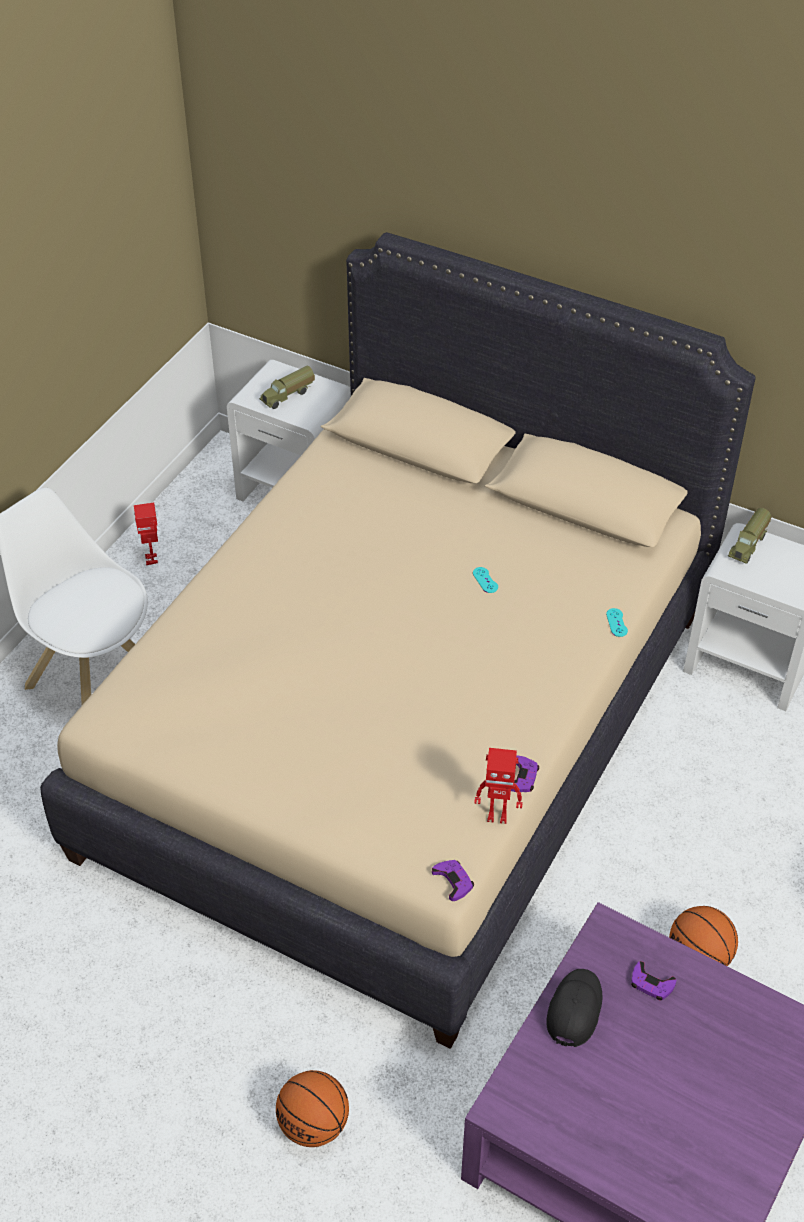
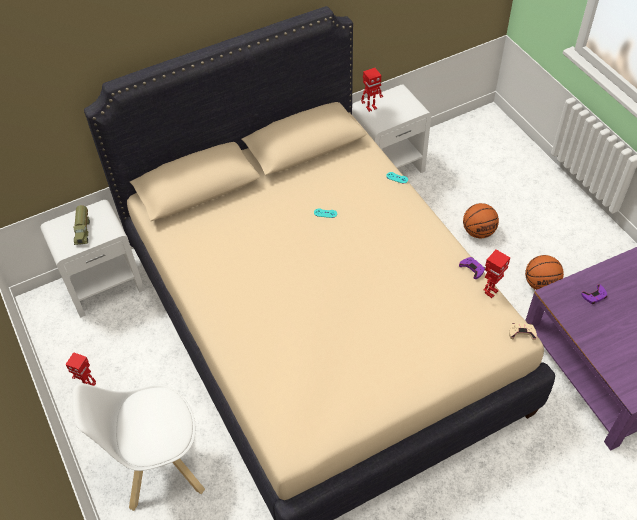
camera: 55 degrees left, 5 degrees up
(313, 1124) = (545, 503): basketball -> basketball (478, 232)
(453, 881) = (522, 332): purple game controller -> beige game controller
(574, 1010) = (593, 334): black cap -> none
(749, 545) = (371, 107): toy truck -> toy robot

